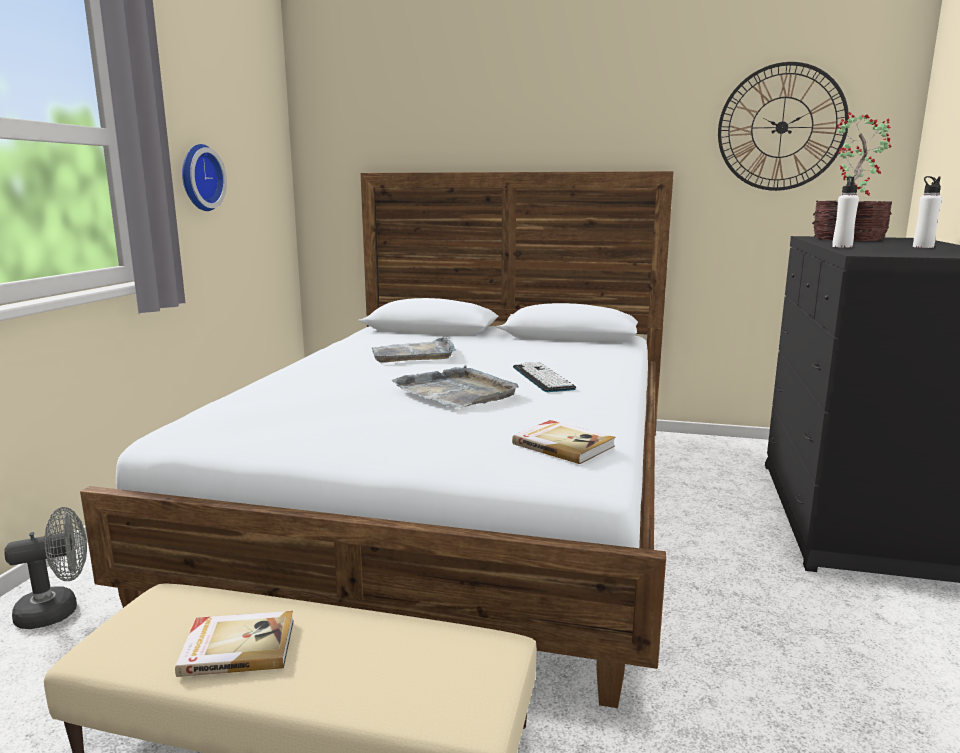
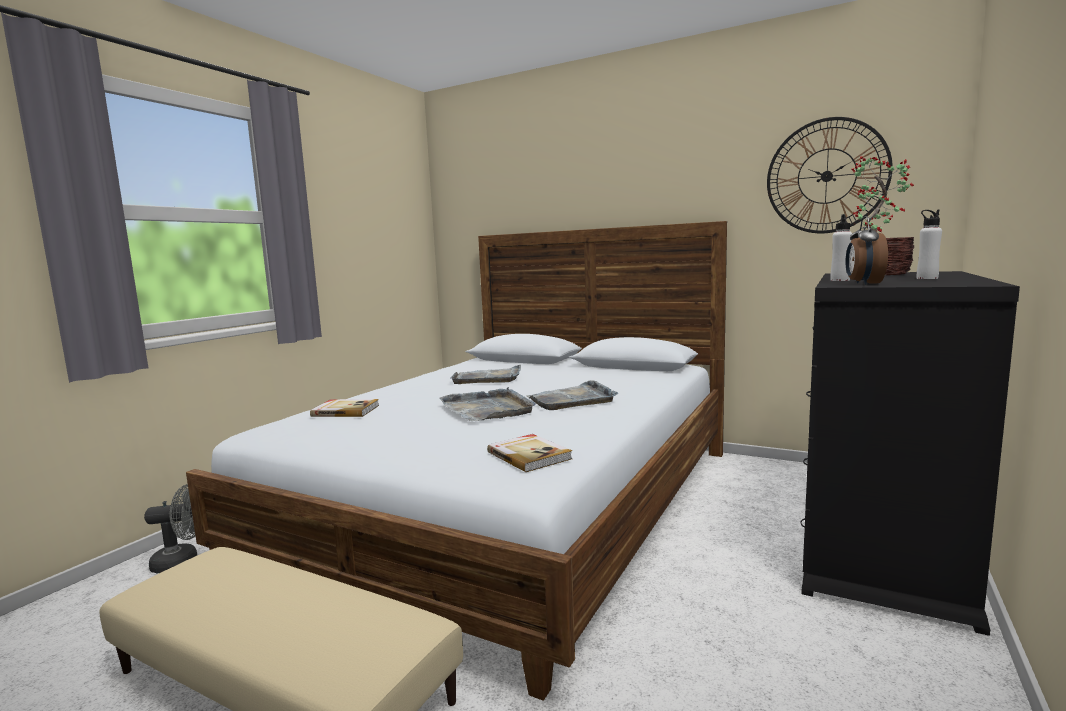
camera: 15 degrees right, 5 degrees down
(199, 178) = (343, 244): wall clock -> none
(237, 646) = (229, 601): book -> book (345, 410)
(542, 378) = (572, 399): keyboard -> grey tray
(882, 252) = (863, 284): none -> alarm clock

